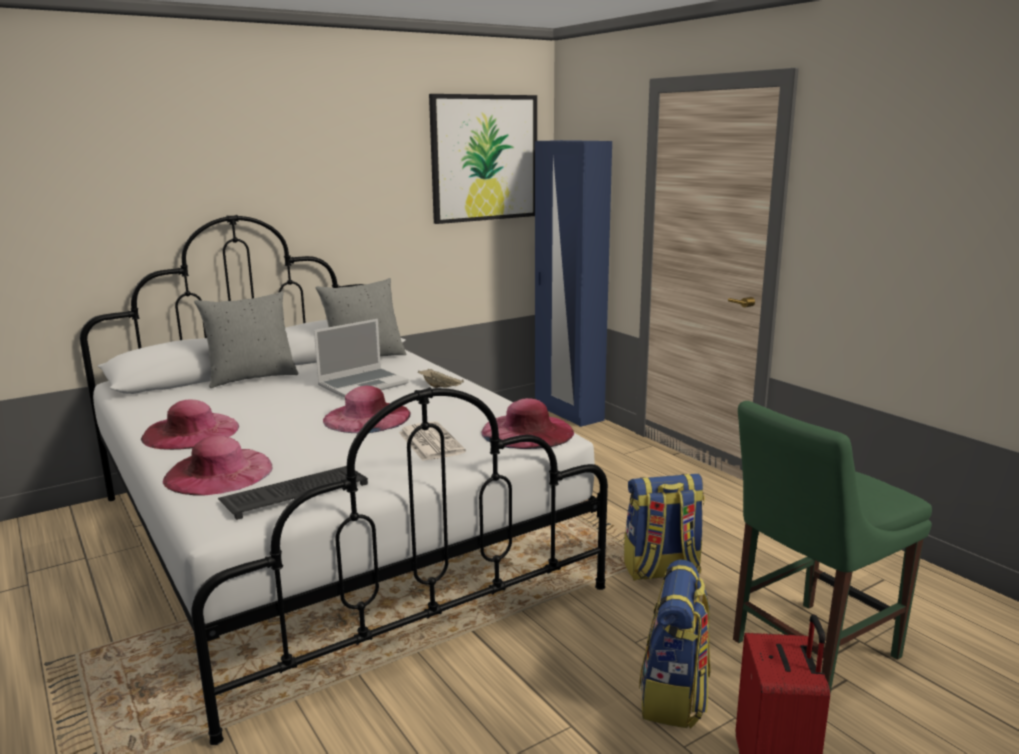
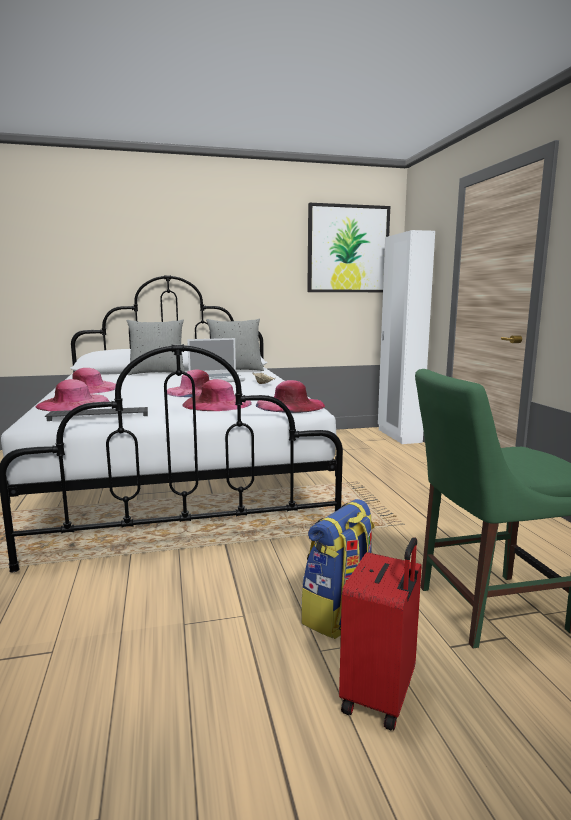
camera: 20 degrees right, 5 degrees down
(429, 442) = (217, 403): newspaper -> pink hat
(568, 413) = (398, 436): blue wardrobe -> white wardrobe
(661, 571) = (395, 533): backpack -> none

